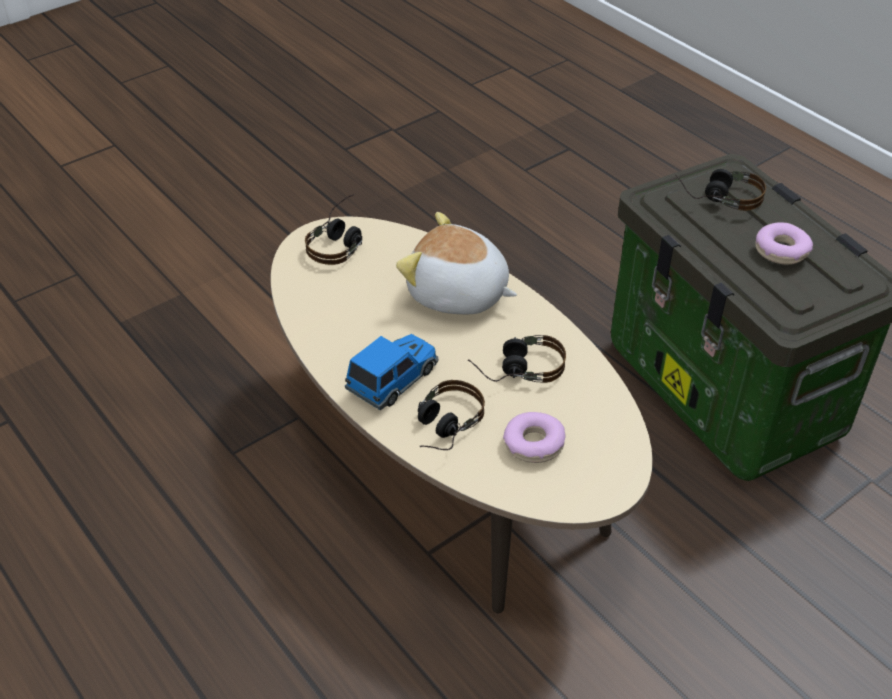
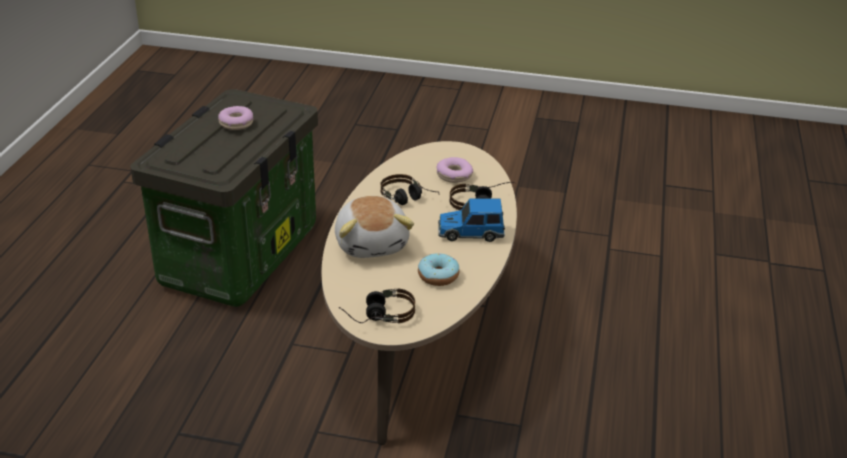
camera: 130 degrees left, 10 degrees down
(348, 310) = (438, 276): none -> donut
(718, 197) = (198, 154): headphones -> none

